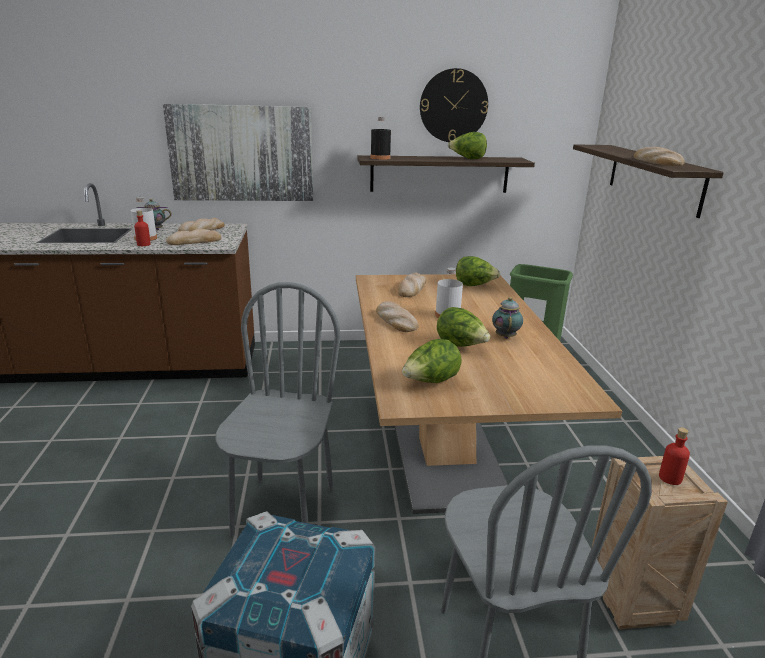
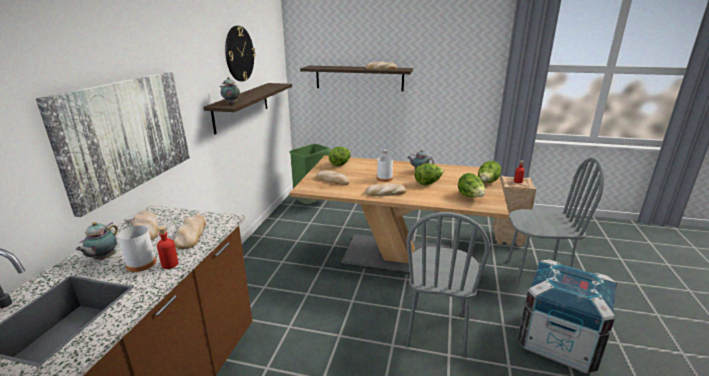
camera: 70 degrees left, 0 degrees up
(283, 511) = (437, 330): grey chair -> grey chair turned 105 degrees counterclockwise
(380, 158) = (231, 103): black bottle -> teapot
(467, 159) = (262, 90): lettuce -> lettuce (487, 182)

